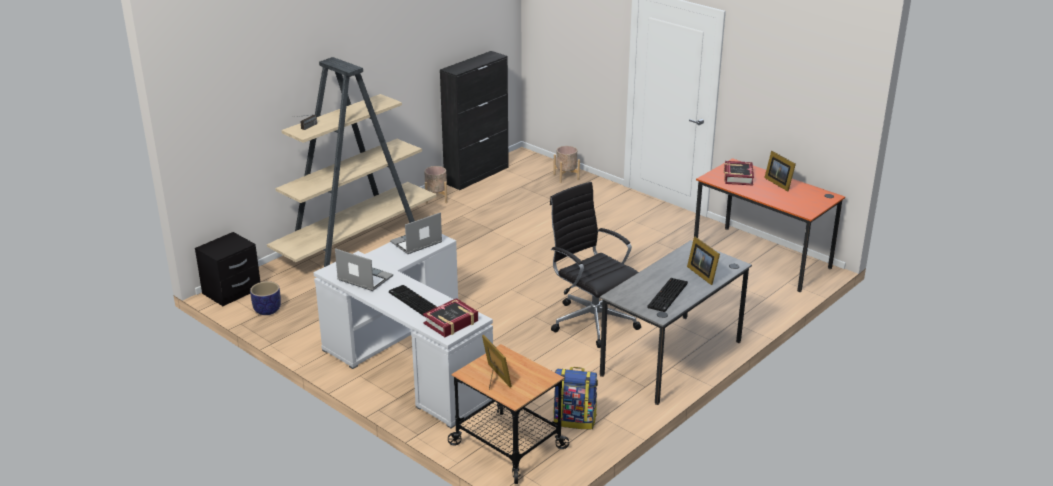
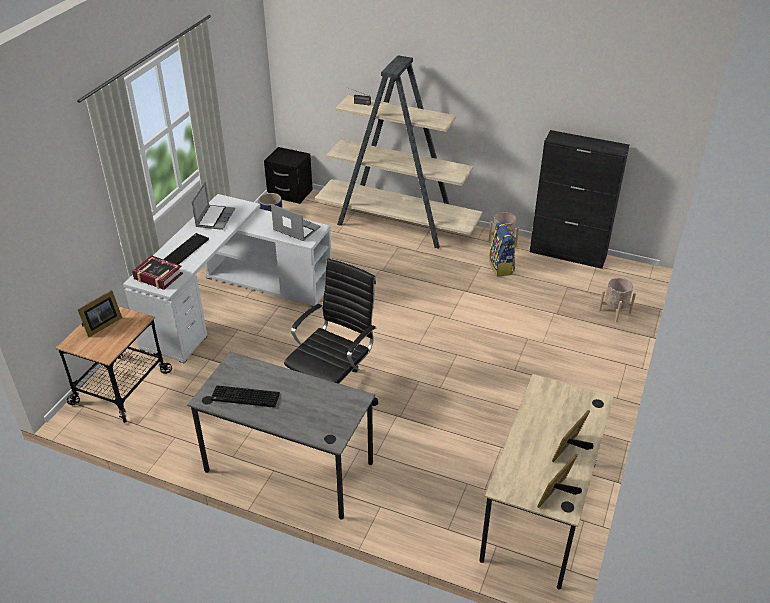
camera: 70 degrees right, 10 degrees up
(575, 420) = (167, 419): backpack -> backpack (501, 267)
(703, 273) = (302, 416): picture frame -> picture frame (558, 494)
(738, 177) = (561, 409): book -> none
(761, 258) = (540, 510): orange desk -> beige desk

